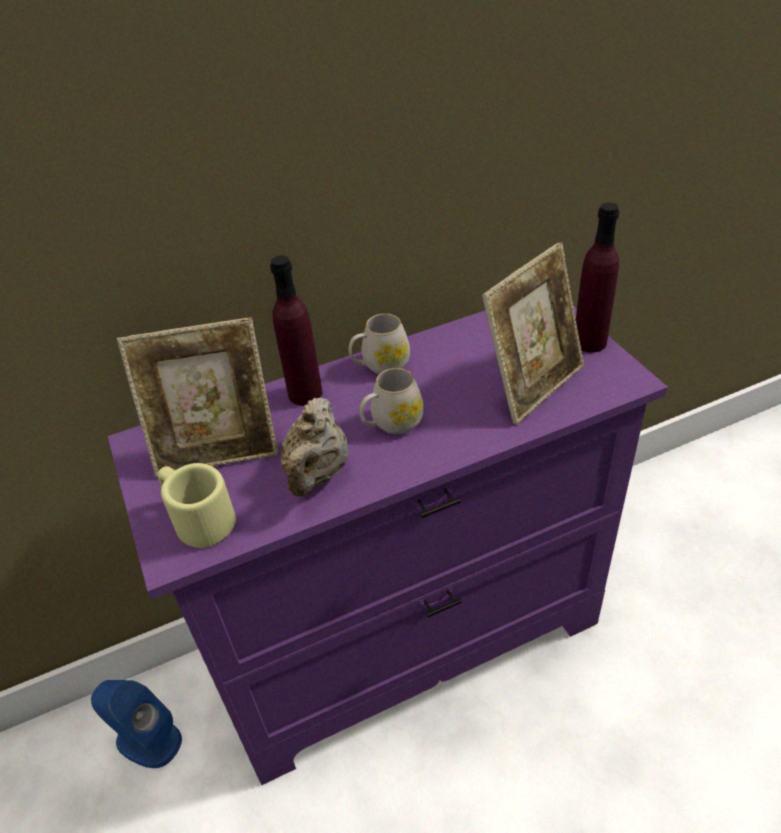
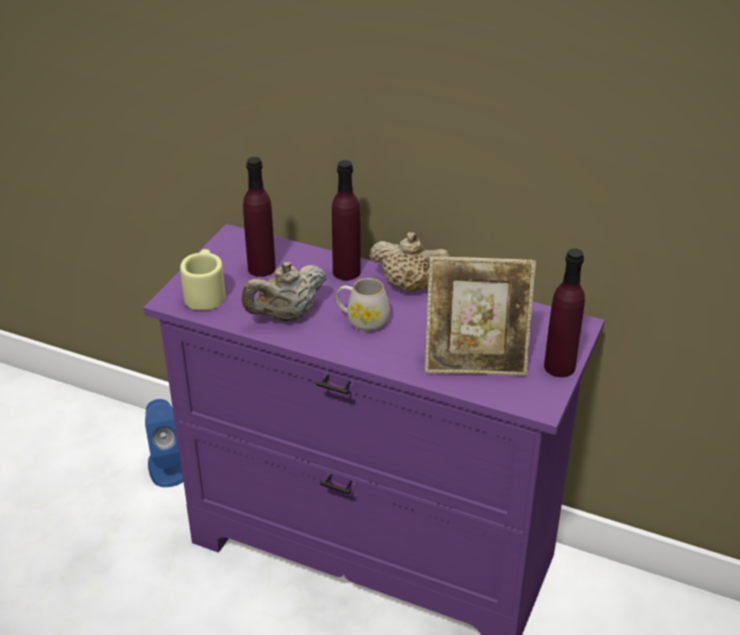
camera: 45 degrees right, 5 degrees down
(218, 450) = (261, 268): picture frame -> purple bottle
(380, 365) = (411, 286): white mug -> beige teapot

